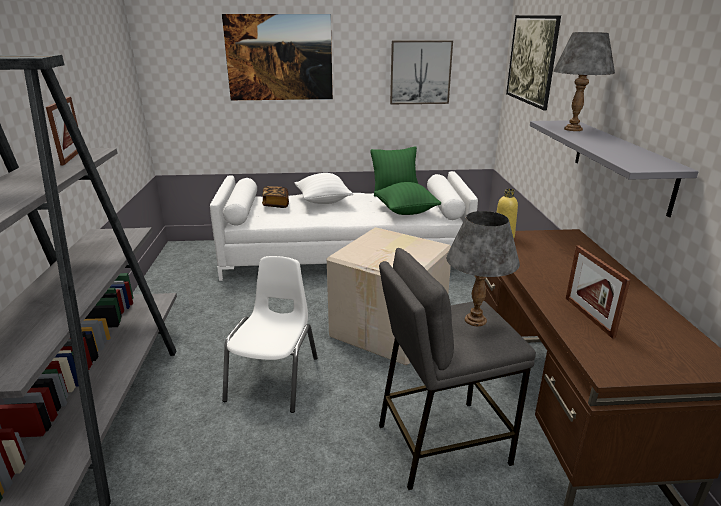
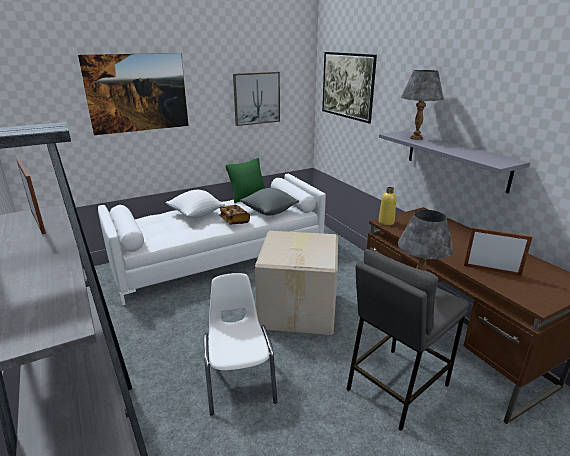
camera: 25 degrees left, 0 degrees up
(276, 204) = (156, 224): book -> book (234, 220)
(406, 211) = (269, 212): green pillow -> grey pillow
(588, 317) = (491, 270): picture frame -> picture frame turned 150 degrees clockwise

